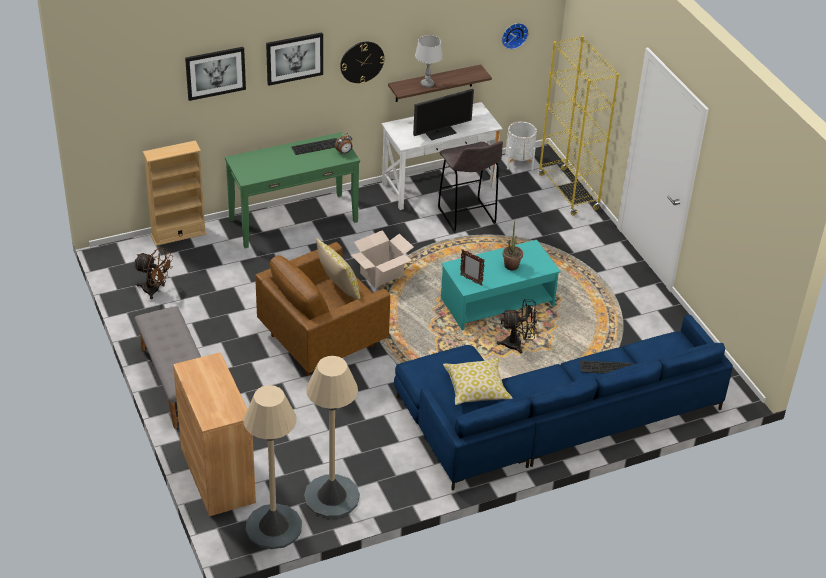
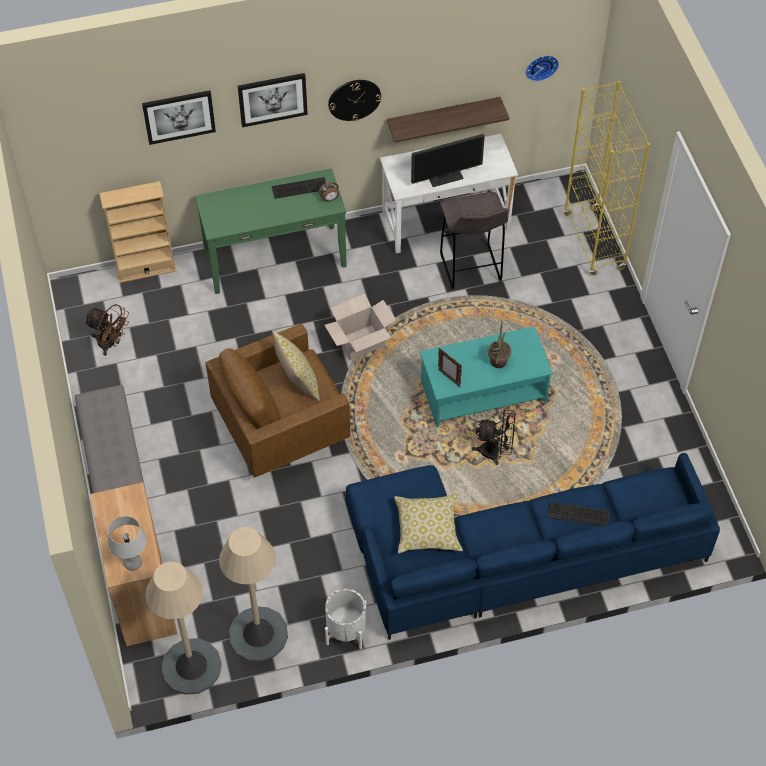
camera: 10 degrees right, 15 degrees up
(427, 84) = (432, 124): grey table lamp -> grey table lamp (133, 563)
(519, 162) = (545, 194): white planter -> white planter (346, 630)

